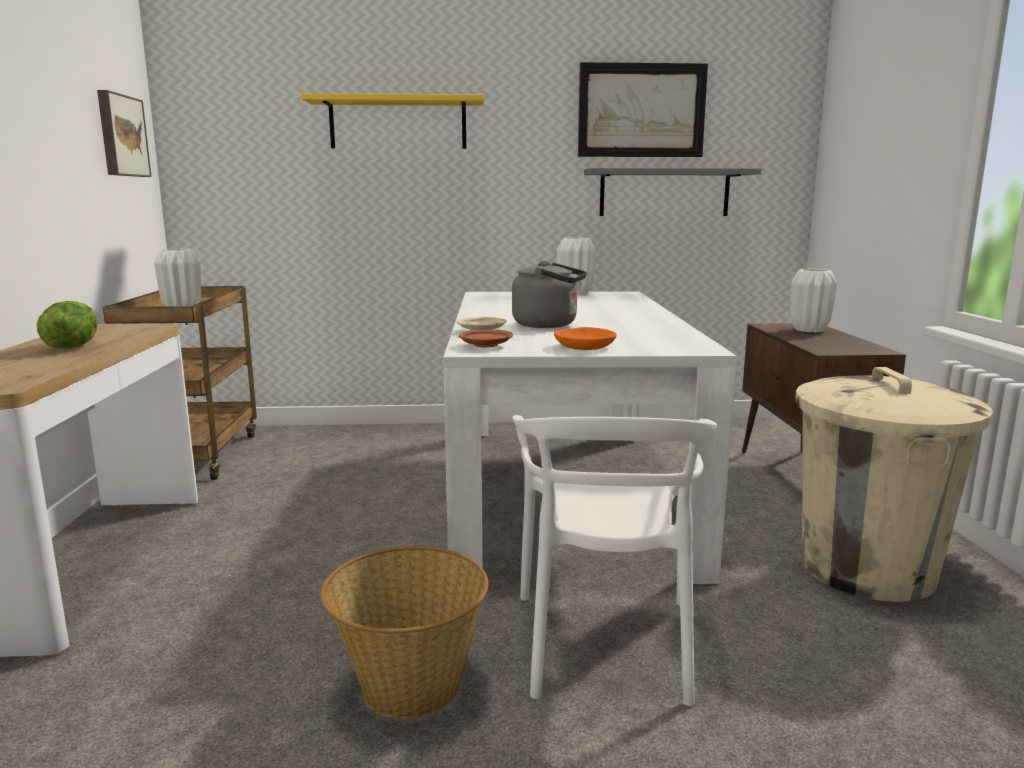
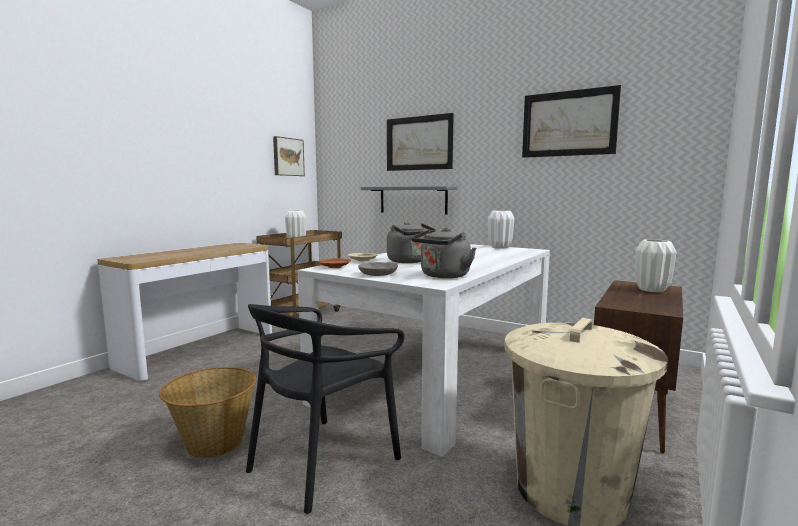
camera: 35 degrees right, 5 degrees down
(72, 346) = (203, 250): lettuce -> none
(398, 124) = (419, 143): yellow shelf -> picture
(584, 347) = (378, 274): orange bowl -> grey bowl
(605, 643) = (323, 461): white chair -> black chair
(664, 192) = (586, 180): grey shelf -> grey shelf (413, 200)
(667, 339) = (443, 276): none -> grey kettle

